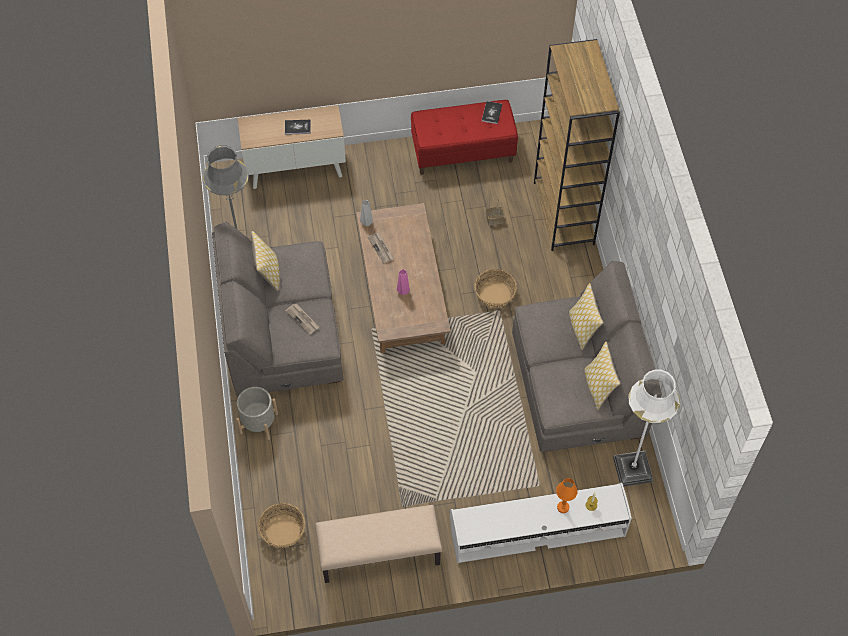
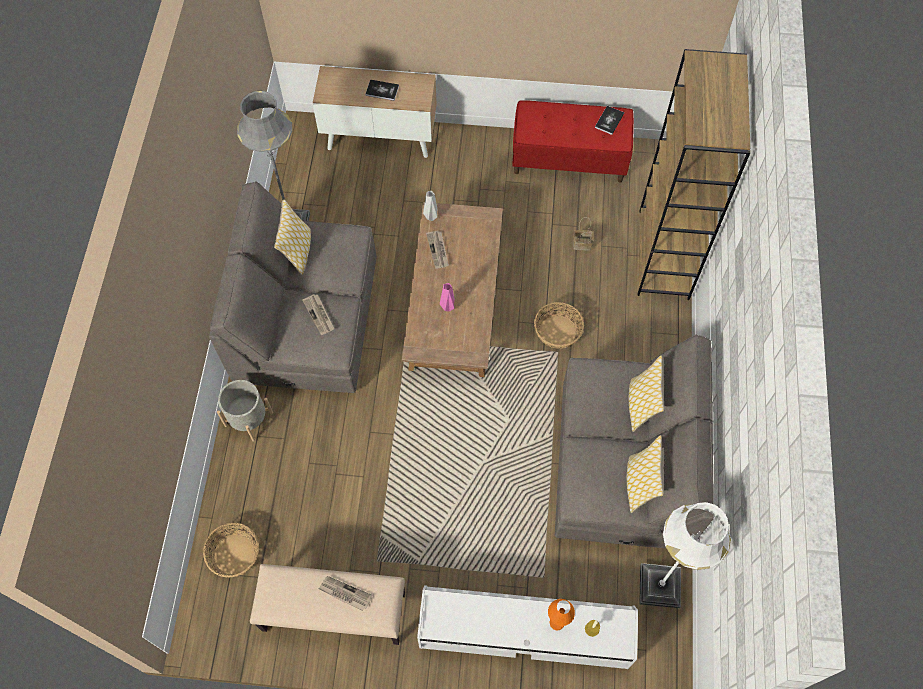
camera: 15 degrees right, 5 degrees up
(391, 526) = (345, 593): none -> newspaper

